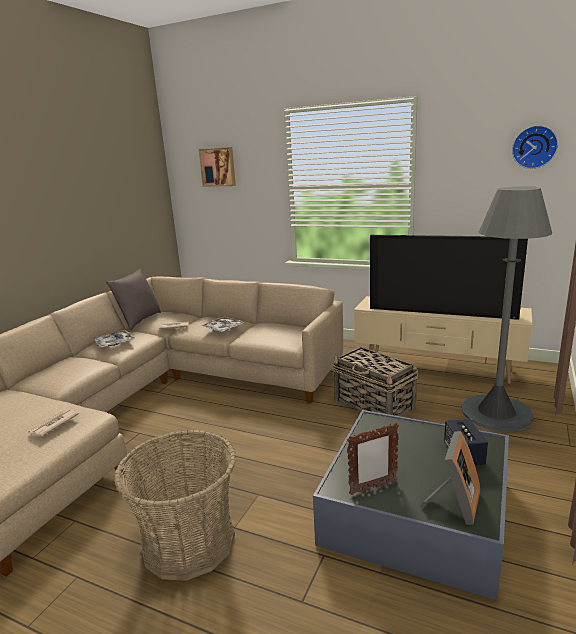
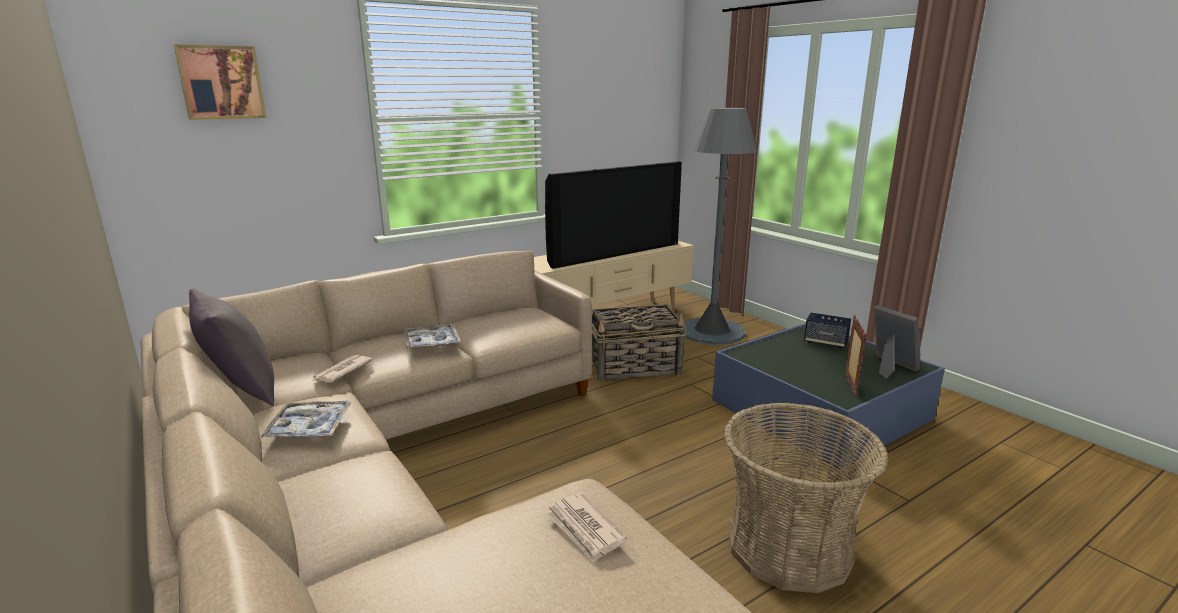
camera: 60 degrees left, 0 degrees up
(534, 147) = (640, 76): wall clock -> none

